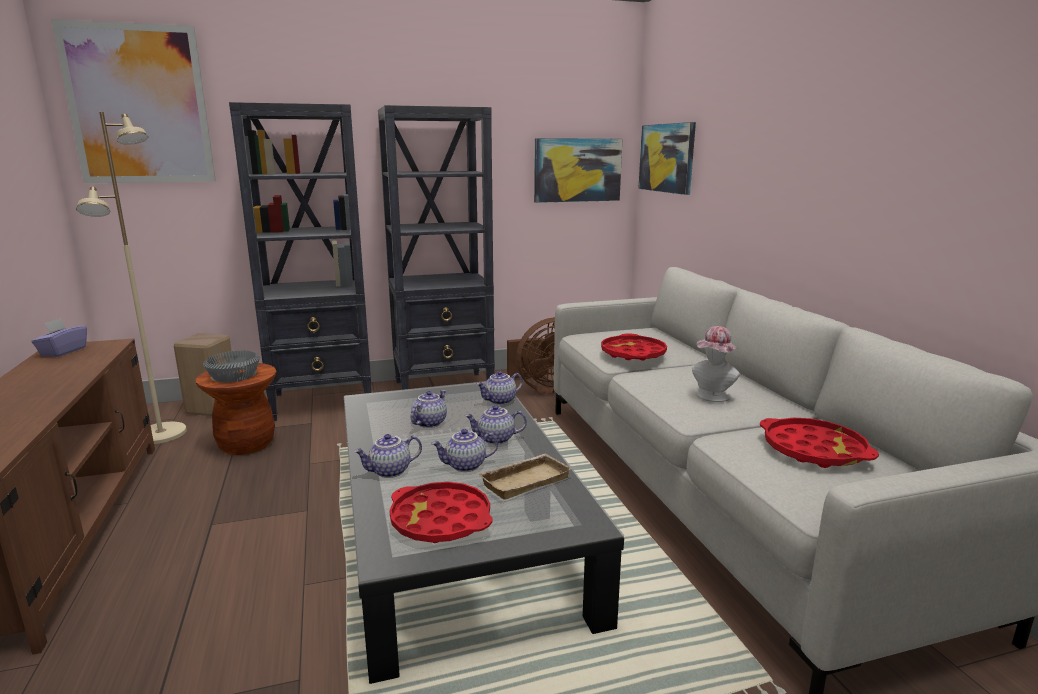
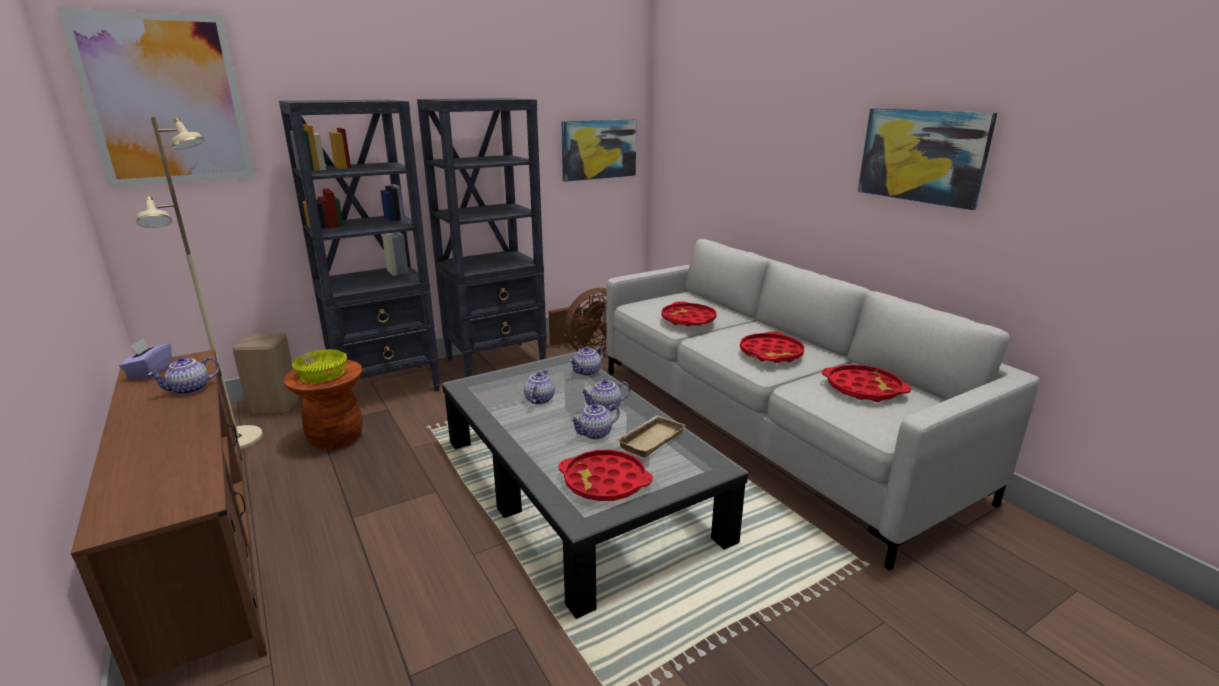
camera: 15 degrees left, 5 degrees up
(233, 375) = (321, 375): grey bowl -> yellow bowl
(390, 472) = (535, 448): teapot -> teapot (190, 390)
(667, 158) = (681, 139): picture -> picture (922, 156)
(712, 397) = (771, 353): hat -> red tray

